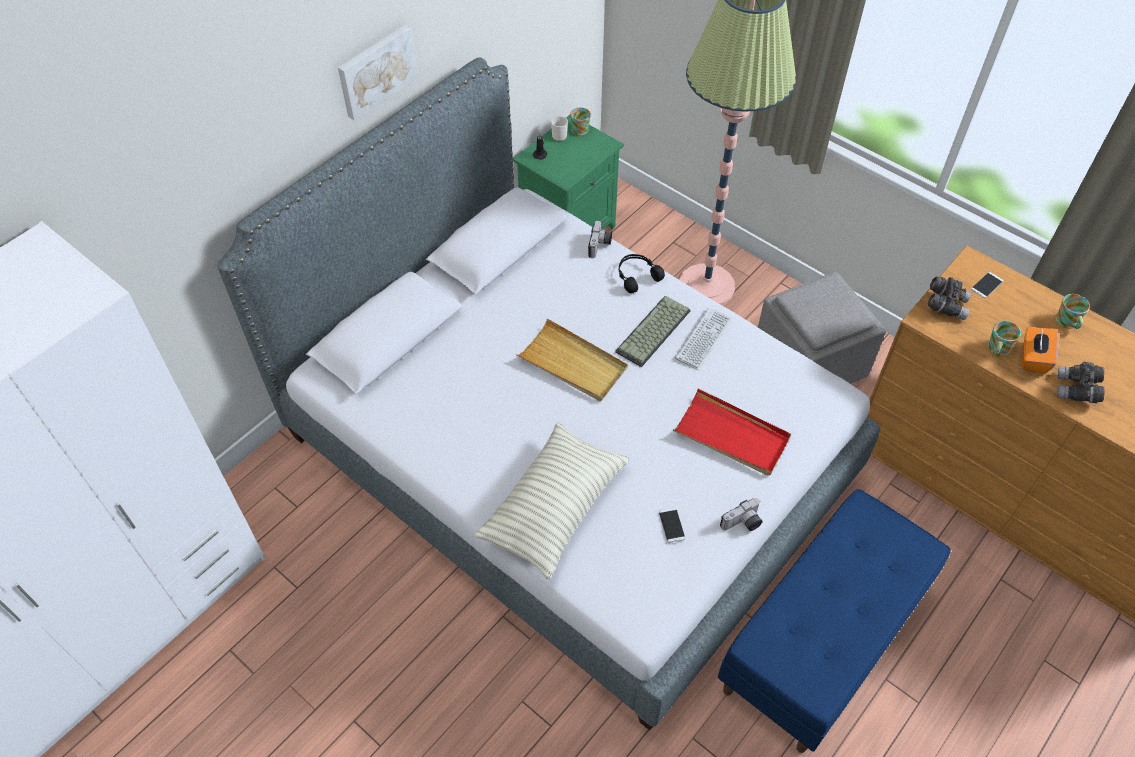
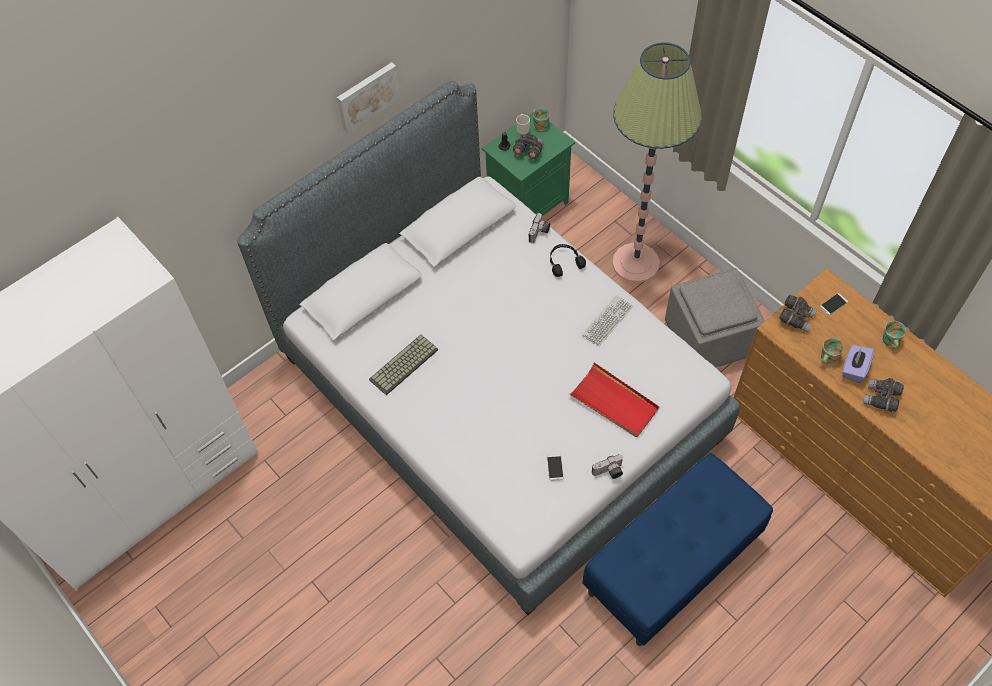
camera: 10 degrees right, 5 degrees up
(554, 508) = (469, 444): pillow -> none
(569, 158) = (528, 151): none -> grey binoculars
(573, 363) = (501, 331): beige tray -> none
(654, 332) = (569, 312): keyboard -> keyboard (404, 366)
(1033, 358) = (854, 369): orange tissue box -> purple tissue box

